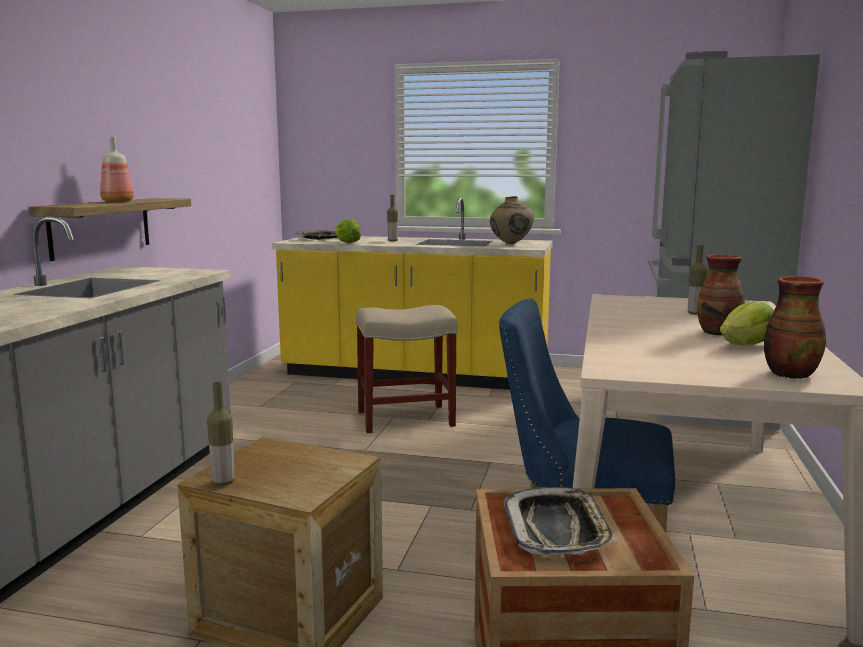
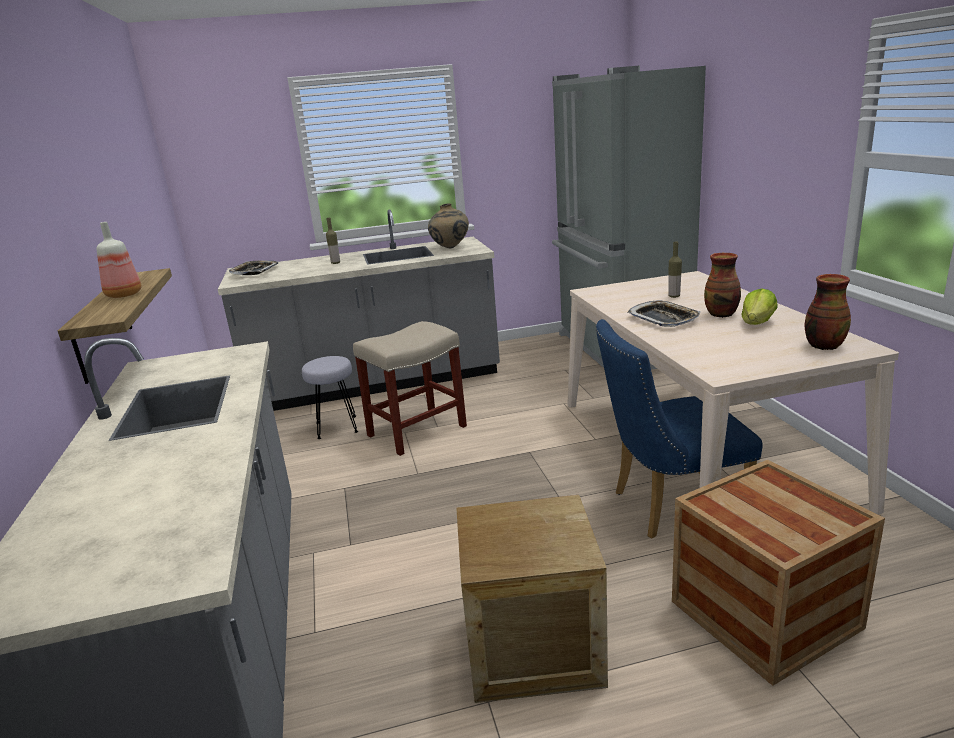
camera: 25 degrees left, 10 degrees up
(223, 482) = (498, 566): bottle -> none
(341, 399) = (337, 427): none -> grey stool
(347, 243) = (297, 274): lettuce -> none
(415, 375) = (376, 384): yellow counter -> grey counter
(557, 530) = (766, 513): tray -> tray (663, 319)

